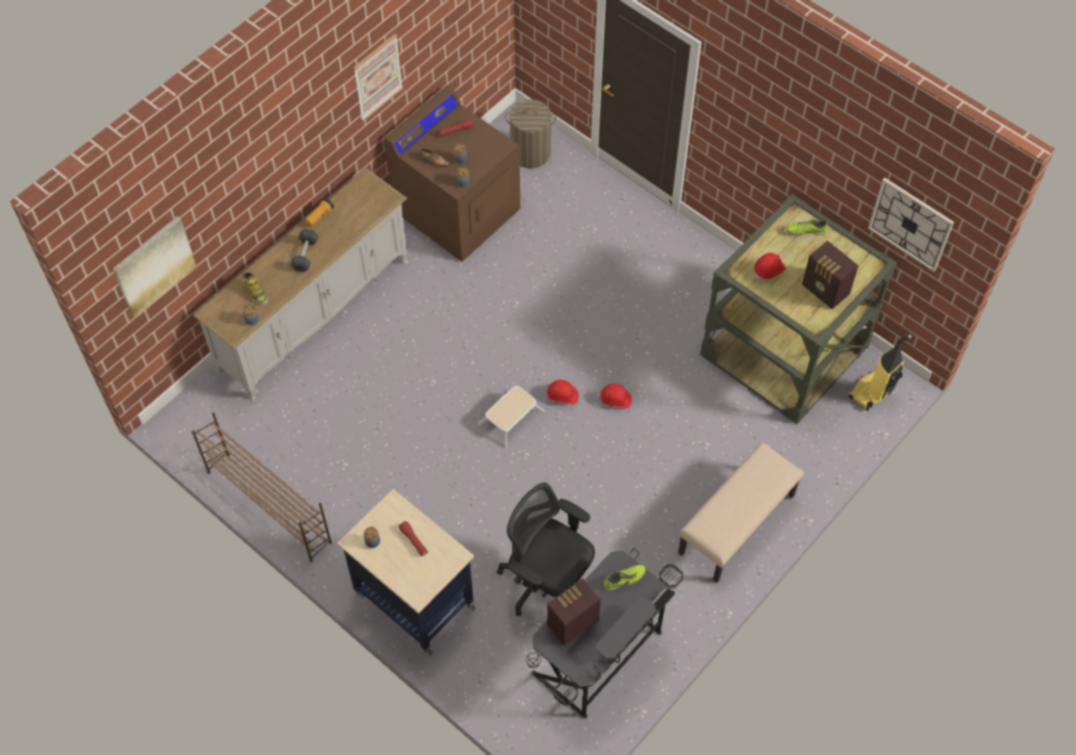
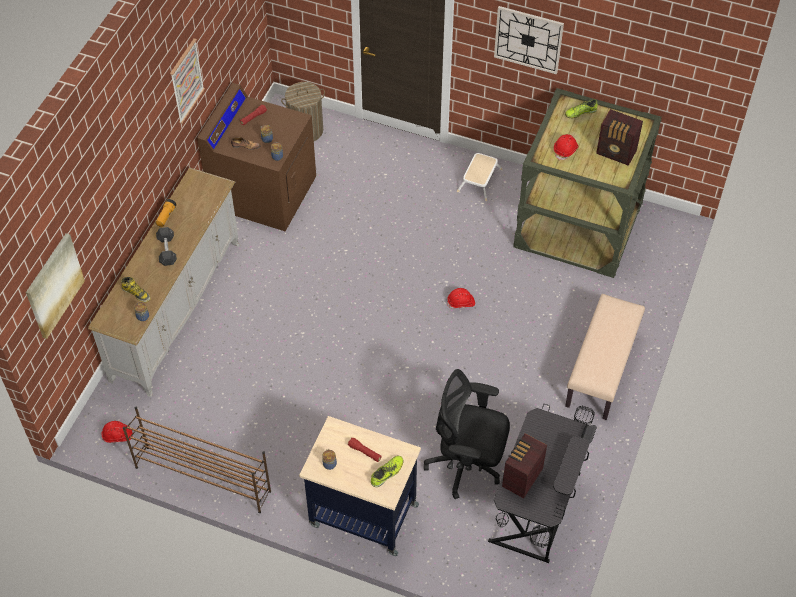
camera: 20 degrees left, 5 degrees down
(511, 418) = (380, 342): beige step ladder -> beige step ladder (479, 180)
(562, 396) = (416, 312): red hard hat -> red hard hat (117, 436)
(624, 579) = (548, 430): shoe -> shoe (387, 473)
(872, 392) = (661, 236): vacuum cleaner -> none
(910, 224) = (670, 78): wall clock -> wall clock (528, 39)

